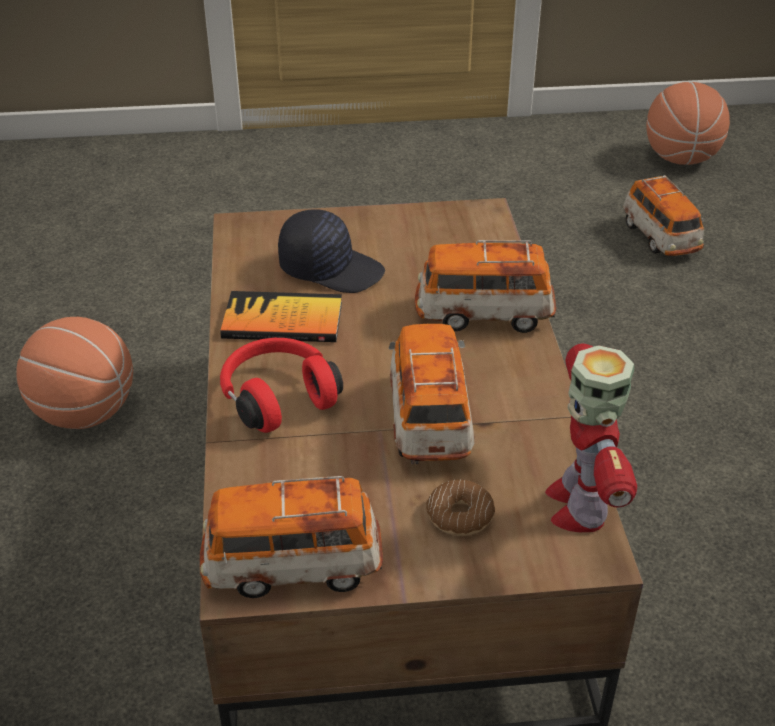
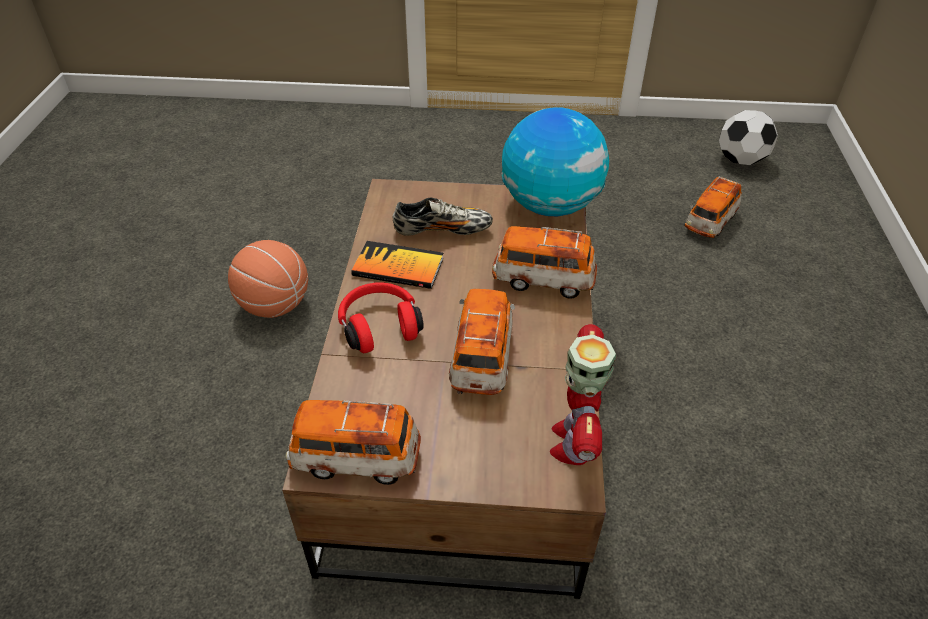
camera: 10 degrees right, 5 degrees up
(331, 268) = (442, 231): black cap -> shoe
(460, 515) = (484, 437): donut -> none
(467, 223) = (549, 205): none -> globe
(660, 238) = (710, 222): toy car -> toy car turned 45 degrees clockwise
(680, 158) = (740, 161): basketball -> football

